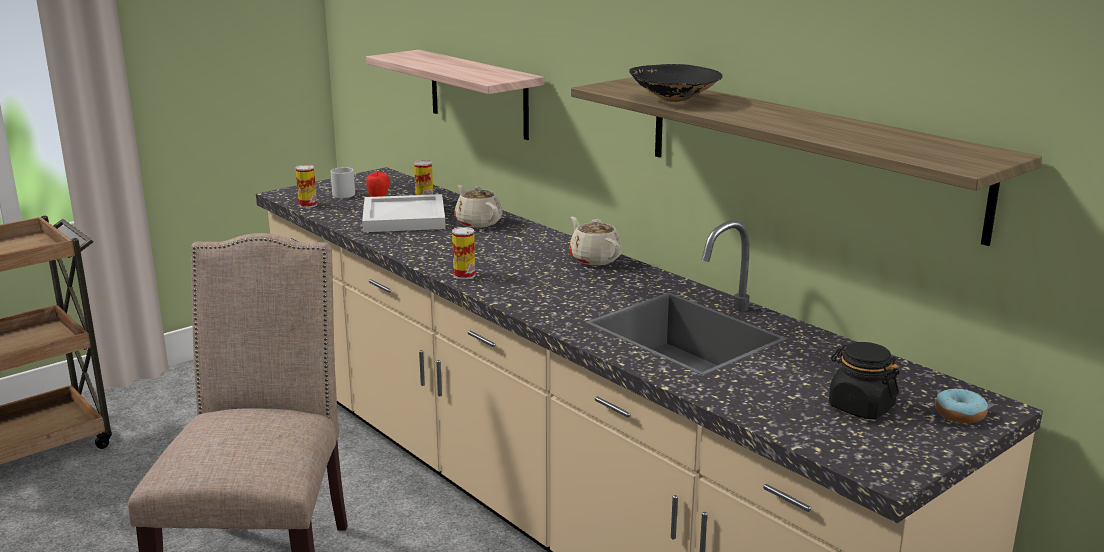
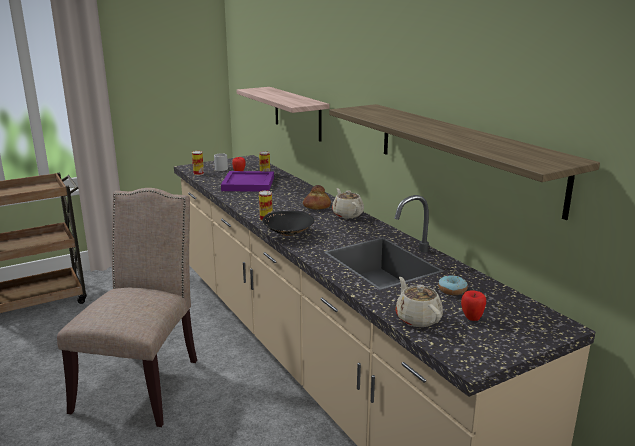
camera: 10 degrees right, 0 degrees up
(402, 218) = (247, 184): white tray -> purple tray
(478, 222) = (289, 189): beige teapot -> beige teapot (417, 318)
(538, 249) = (316, 206): none -> bread
(675, 100) = (385, 118): black bowl -> black bowl (288, 234)
(860, 407) = (472, 318): black jar -> apple
(960, 414) = (536, 329): donut -> donut (452, 290)

